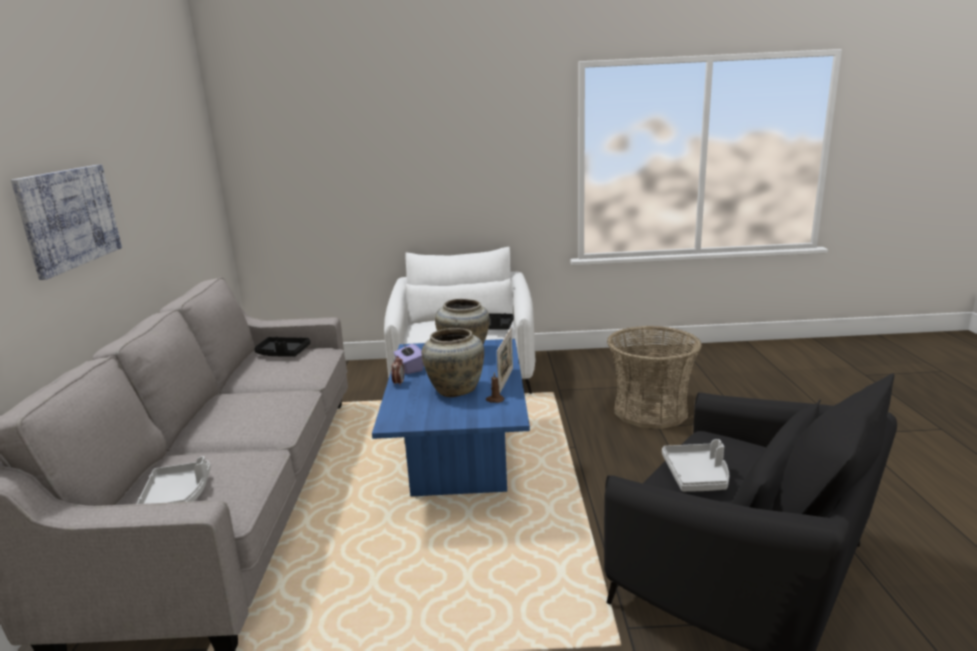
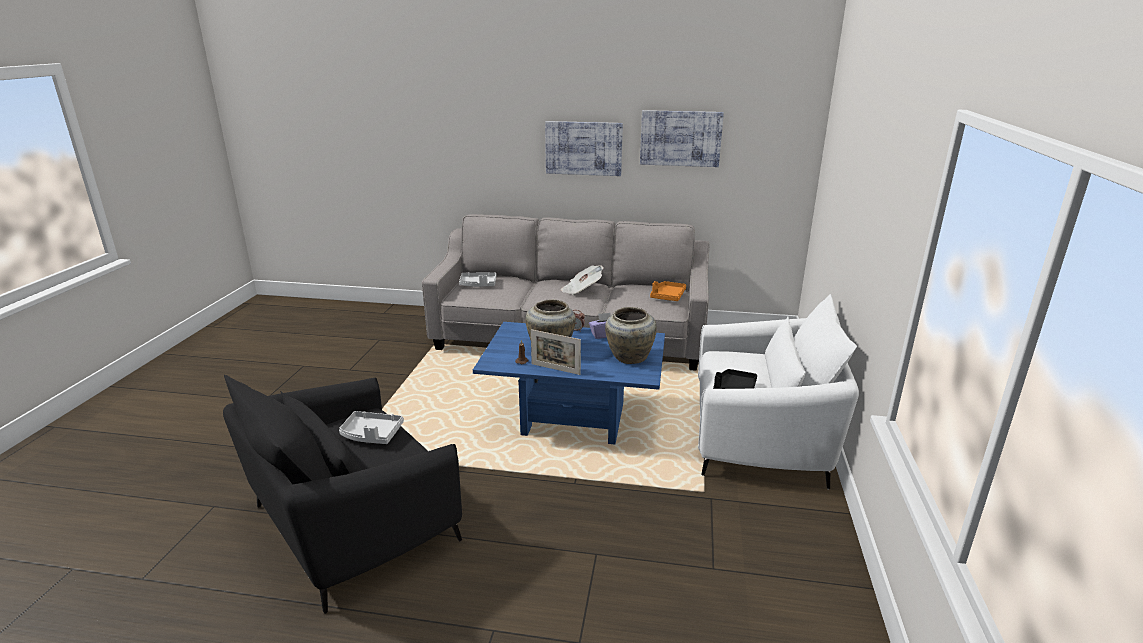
camera: 100 degrees right, 5 degrees up
(146, 176) = (680, 138): none -> picture
(244, 402) = (581, 290): none -> newspaper
(282, 353) = (667, 296): black tray -> orange tray
(650, 411) = (635, 559): basket -> none

